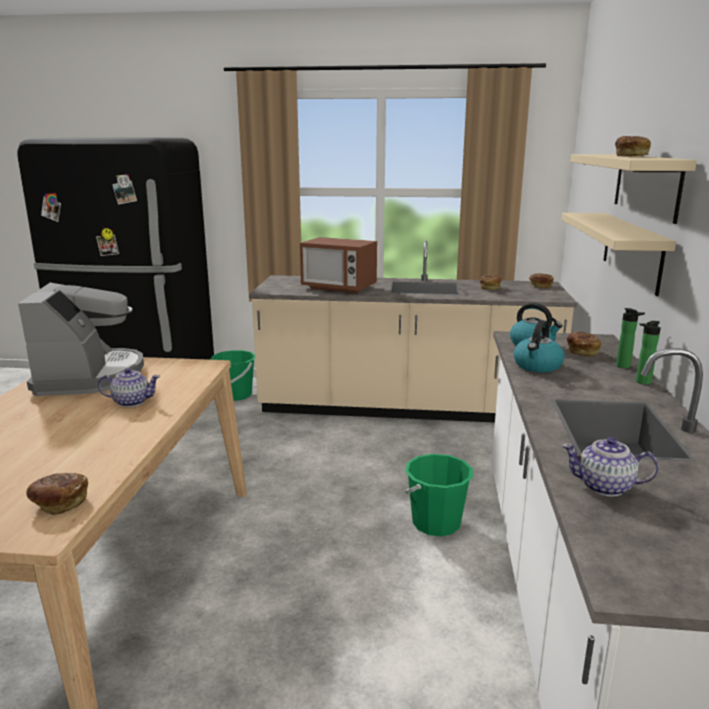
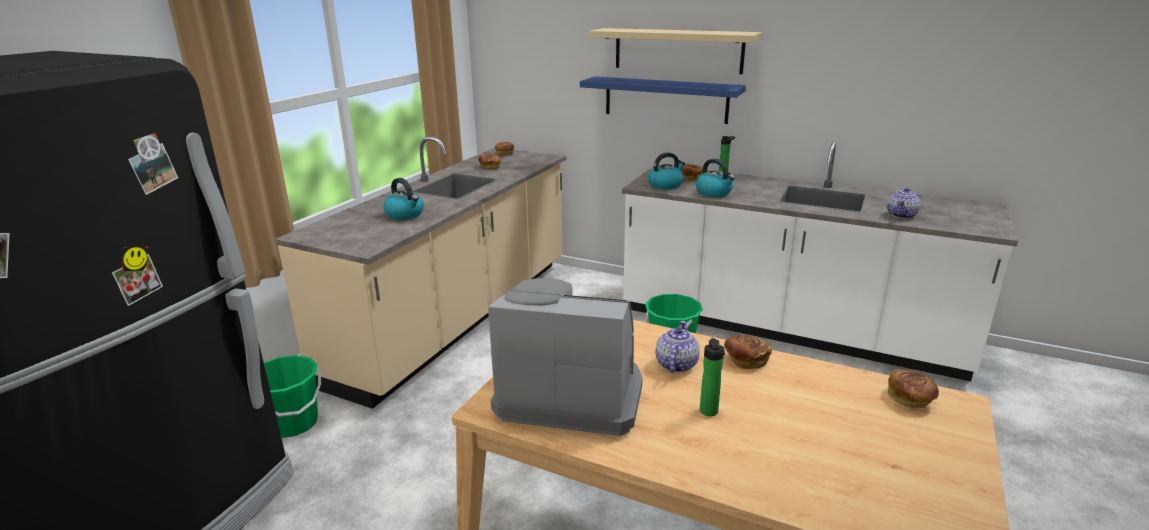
camera: 70 degrees left, 5 degrees up
(338, 288) = (405, 214): microwave -> kettle
(631, 156) = (682, 31): bread -> bread (745, 360)
(631, 250) = (665, 99): beige shelf -> blue shelf
(641, 382) = (754, 178): bottle -> bottle (709, 413)

